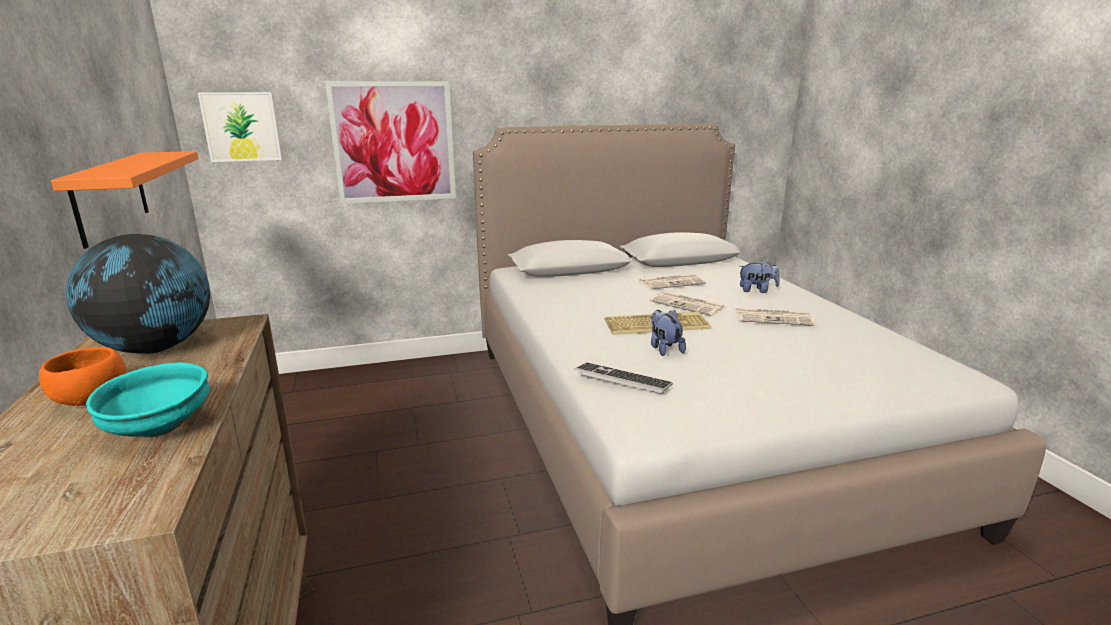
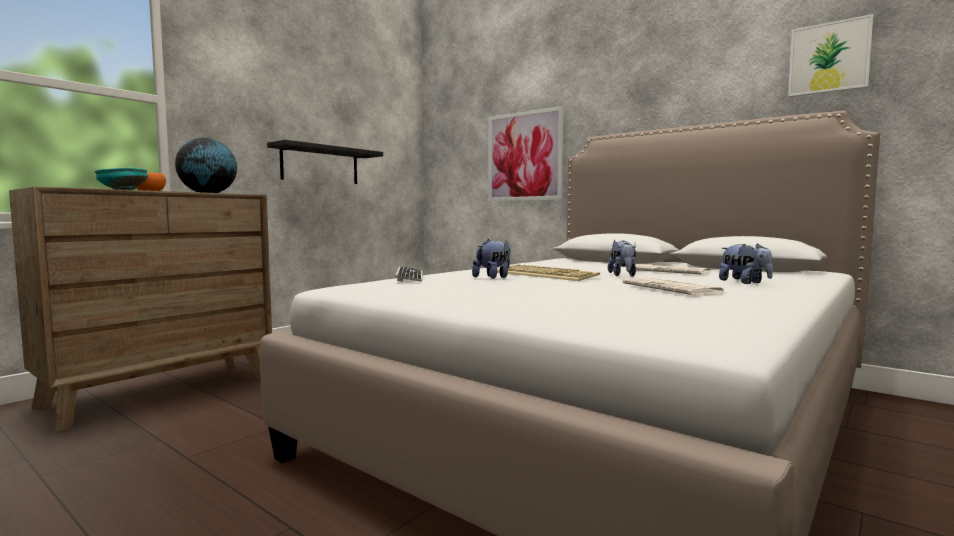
camera: 55 degrees right, 15 degrees down
(111, 196) = (320, 165): orange shelf -> black shelf
(241, 127) = (447, 151): picture -> picture (829, 58)
(688, 304) = (623, 275): newspaper -> plush toy

